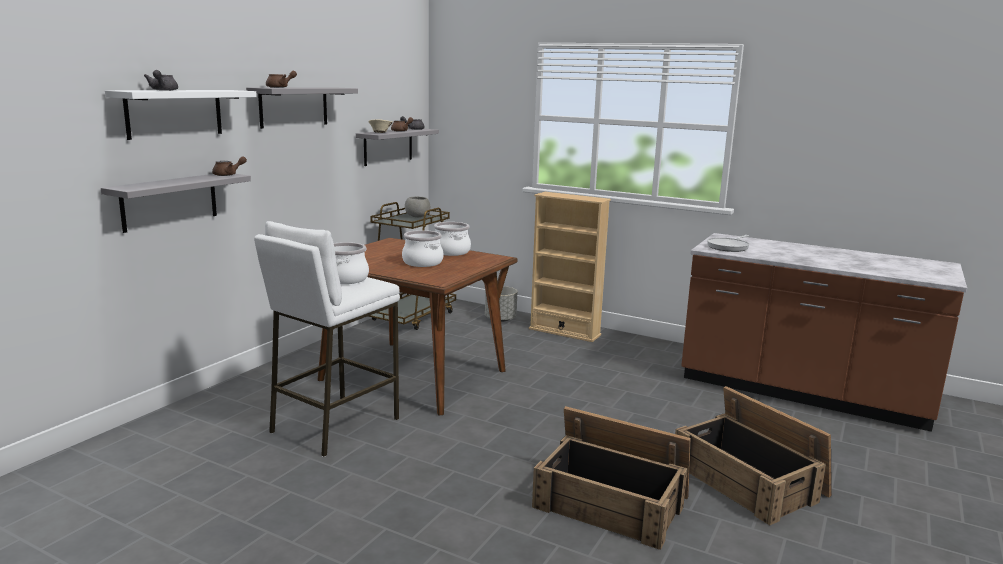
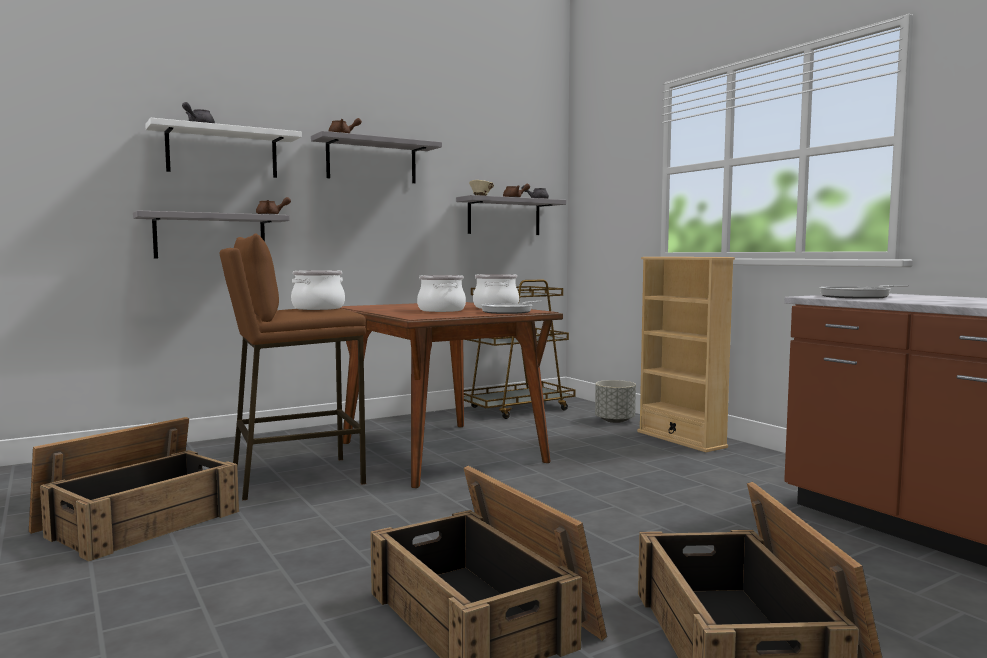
camera: 30 degrees right, 10 degrees down
(267, 497) = (139, 520): none -> crate
(334, 425) = (296, 478): white stool -> brown stool
(417, 217) = (528, 293): grey bowl -> none
(480, 260) = (509, 311): none -> frying pan

